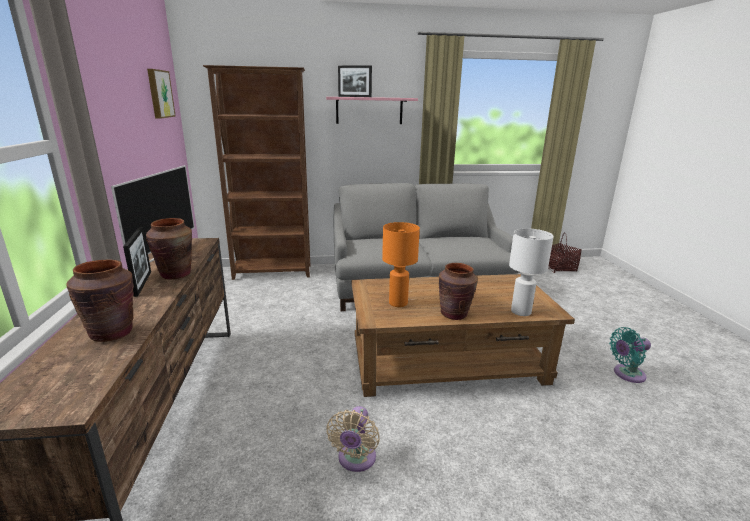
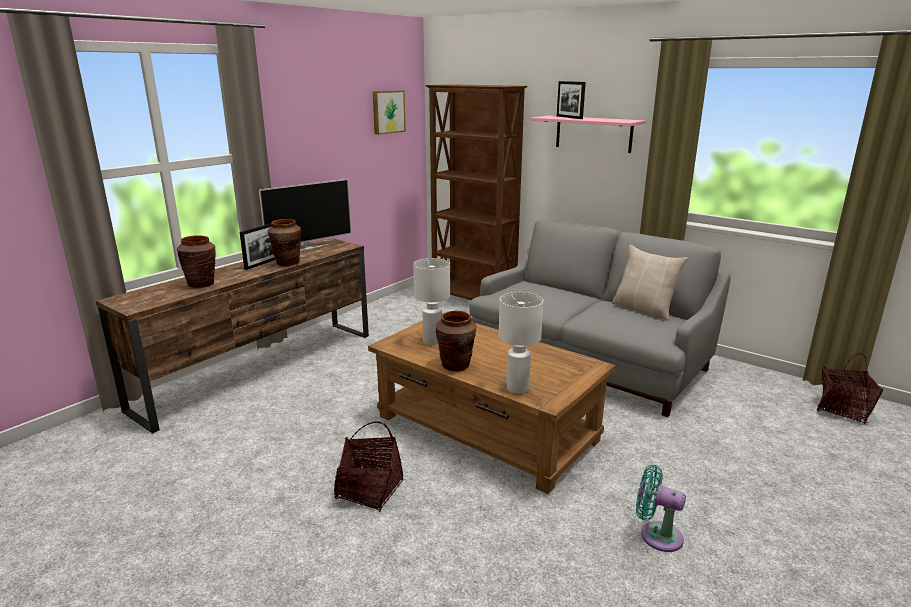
camera: 45 degrees right, 0 degrees up
(355, 460) = (312, 446): beige fan -> none
(398, 303) = (432, 341): orange table lamp -> white table lamp
(459, 236) = (644, 309): none -> beige pillow
(466, 463) = (369, 490): none -> basket

